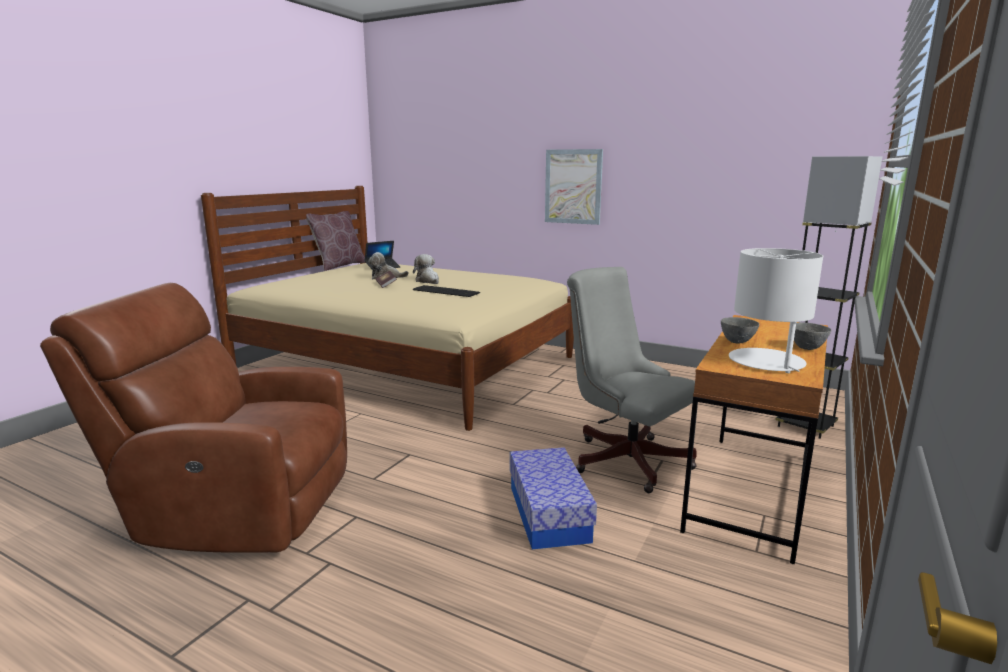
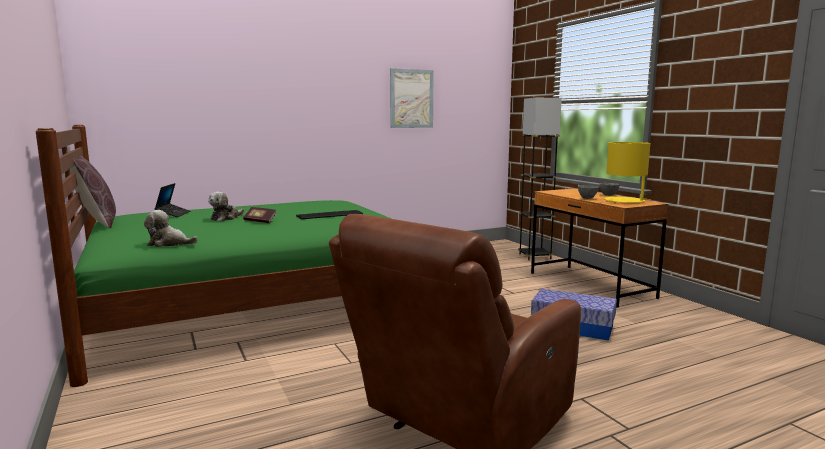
camera: 55 degrees left, 5 degrees down
(406, 365) = (256, 307): beige bed -> green bed
(428, 281) = (277, 213): plush toy -> plush toy (169, 244)
(573, 186) = (328, 121): picture -> picture (411, 98)
(624, 458) = (525, 294): grey office chair -> none
(767, 362) = (624, 201): white table lamp -> yellow table lamp

